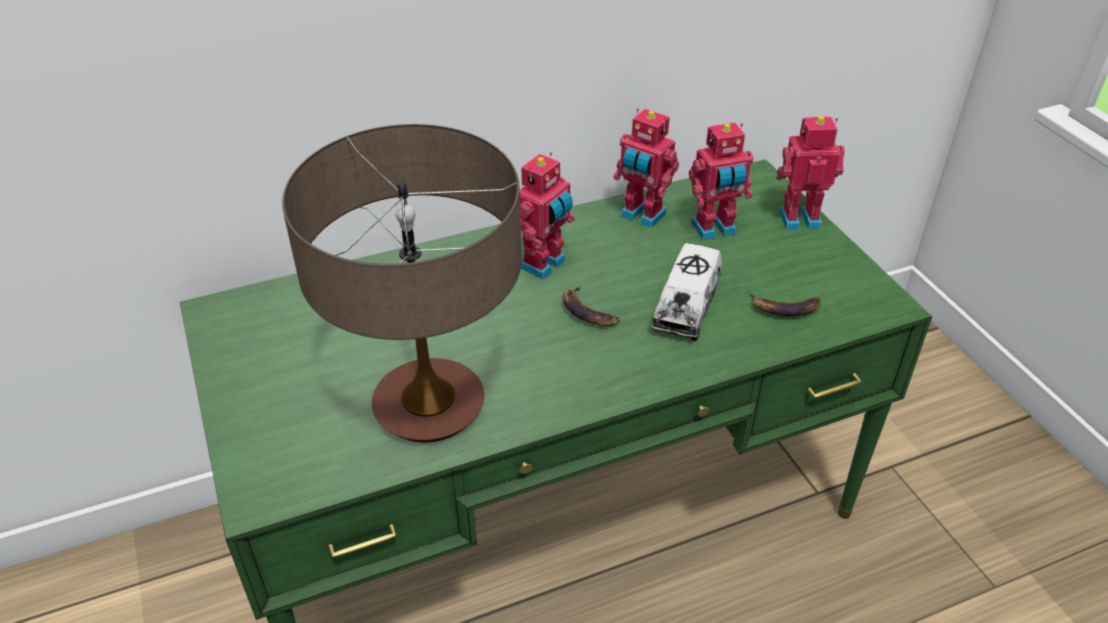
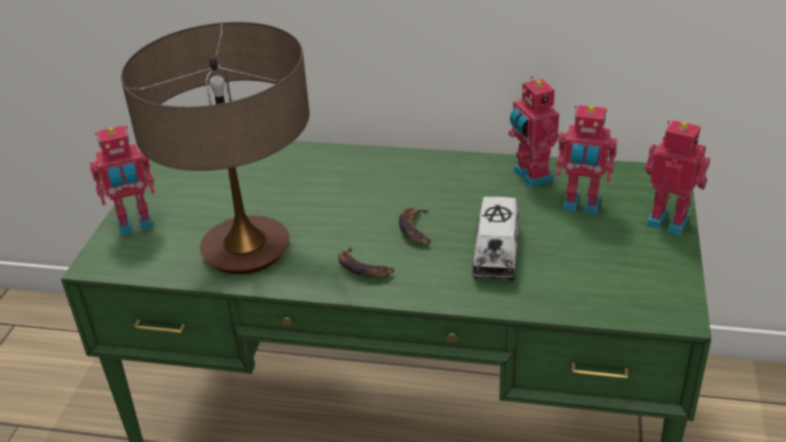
camera: 35 degrees right, 5 degrees down
(544, 265) = (418, 187): toy robot -> toy robot (135, 224)
(686, 306) = (496, 253): toy truck -> toy truck turned 45 degrees counterclockwise
(785, 308) = (578, 283): banana -> banana (364, 267)

